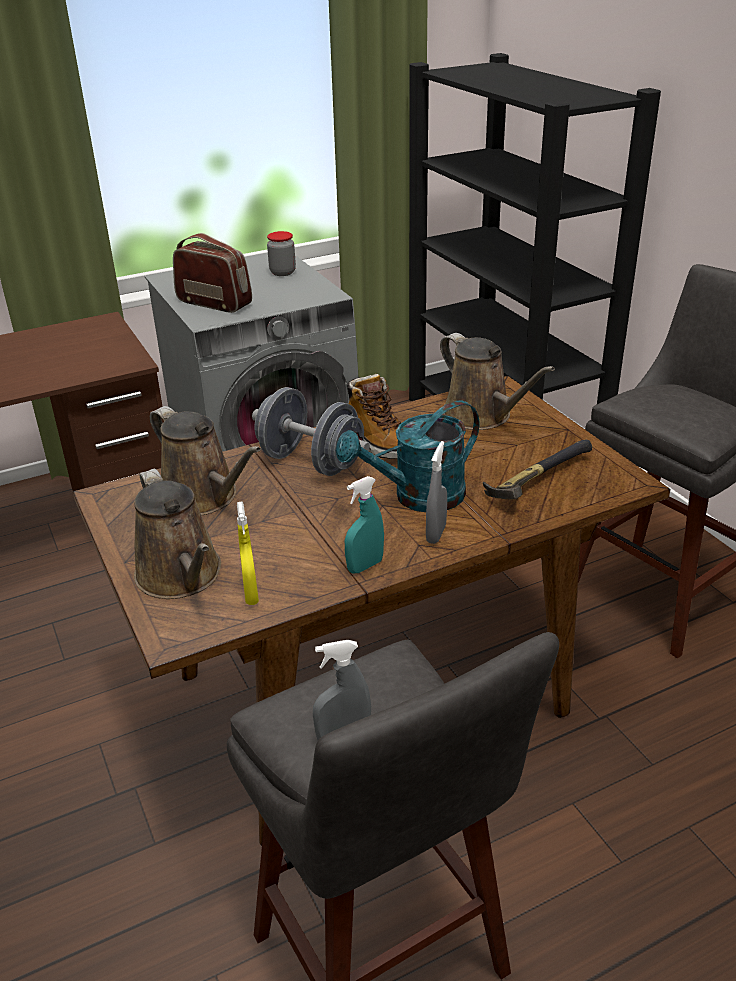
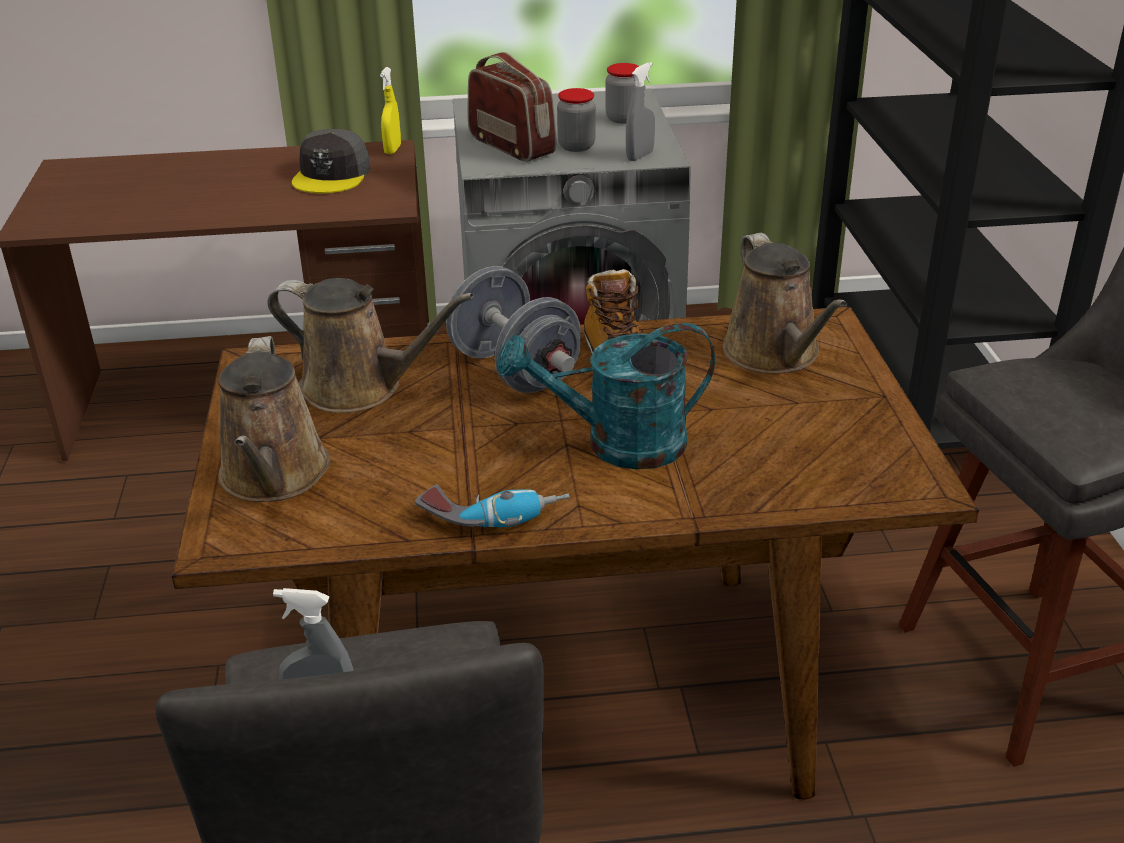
camera: 20 degrees right, 0 degrees up
(70, 347) = (332, 175): none -> grey cap
(204, 497) = (360, 387): brown watering can -> brown watering can turned 45 degrees counterclockwise
(251, 594) = (337, 517): yellow spray bottle -> yellow spray bottle (392, 150)
(262, 296) = (576, 146): none -> jar
(365, 566) = (493, 516): turquoise spray bottle -> power drill
(436, 534) = (609, 496): grey spray bottle -> grey spray bottle (639, 156)
(534, 481) = (787, 457): hammer -> none

